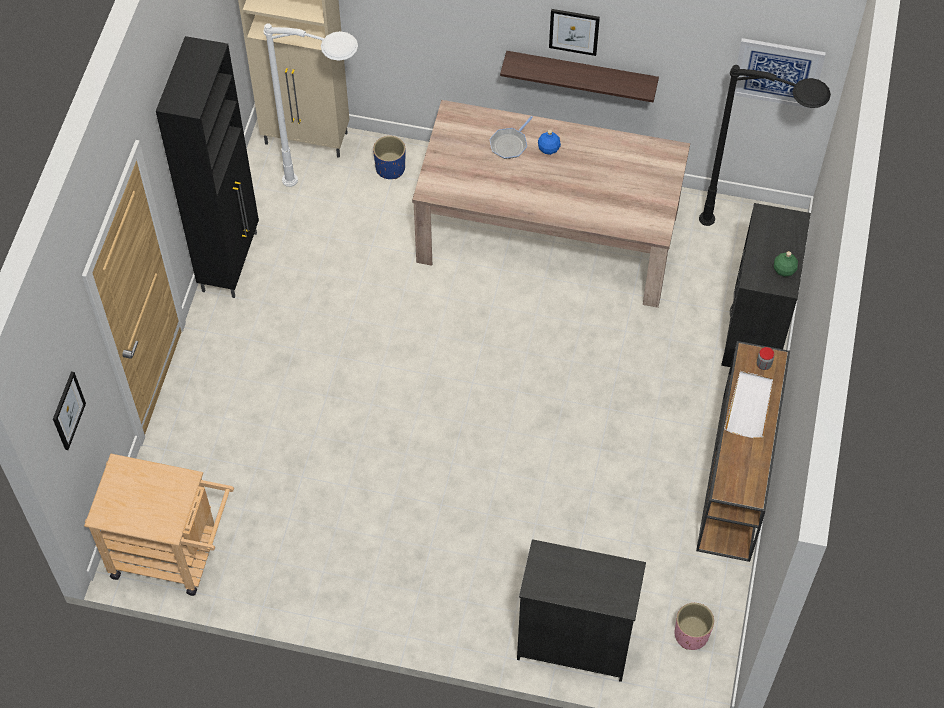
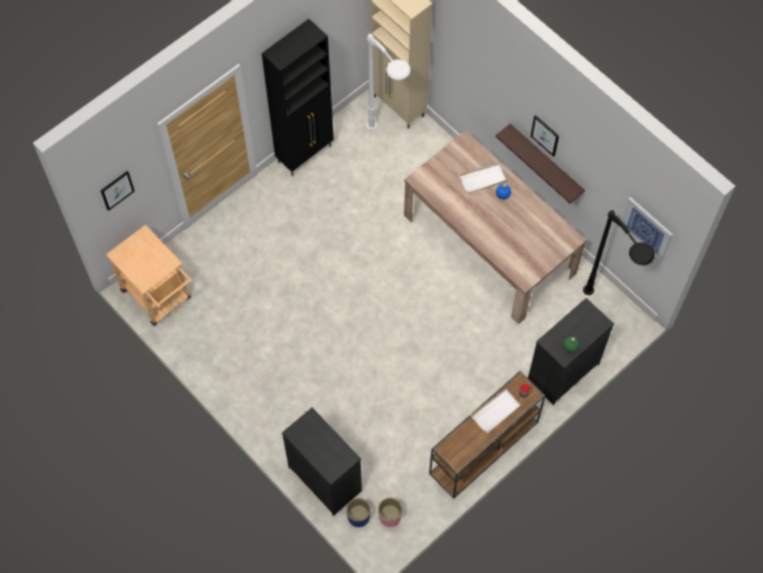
camera: 35 degrees right, 5 degrees up
(390, 168) = (431, 151): blue planter -> blue planter (358, 516)
(509, 144) = (483, 179): frying pan -> white tray

